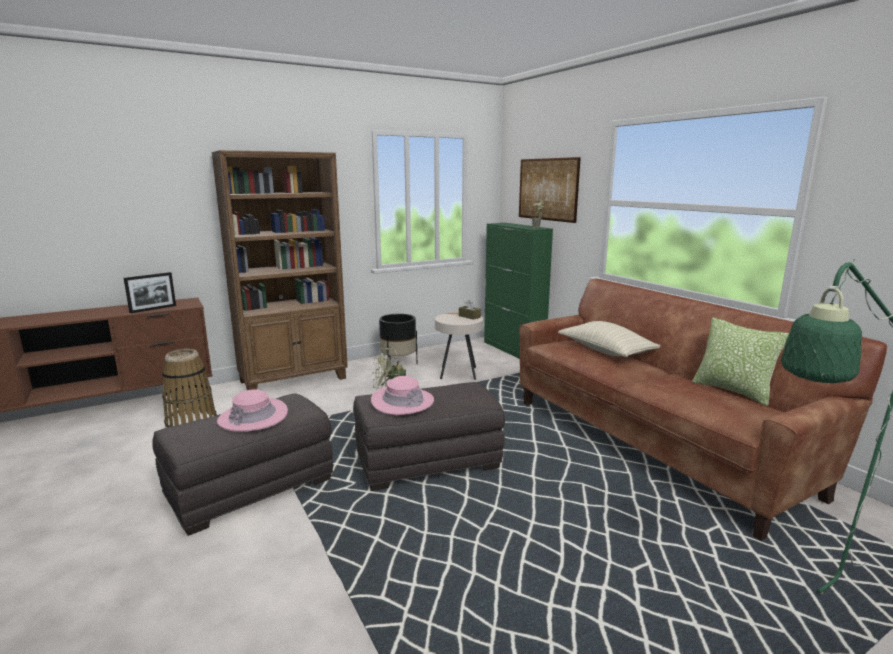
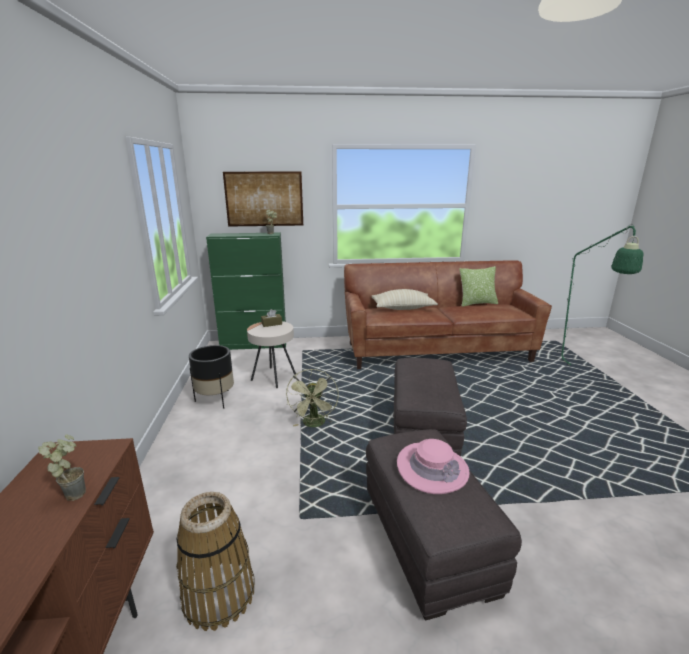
camera: 65 degrees left, 5 degrees up
(153, 309) = (74, 492): picture frame -> potted plant
(294, 380) = (171, 476): brown bookcase -> none
(402, 401) = (431, 389): pink hat -> none

